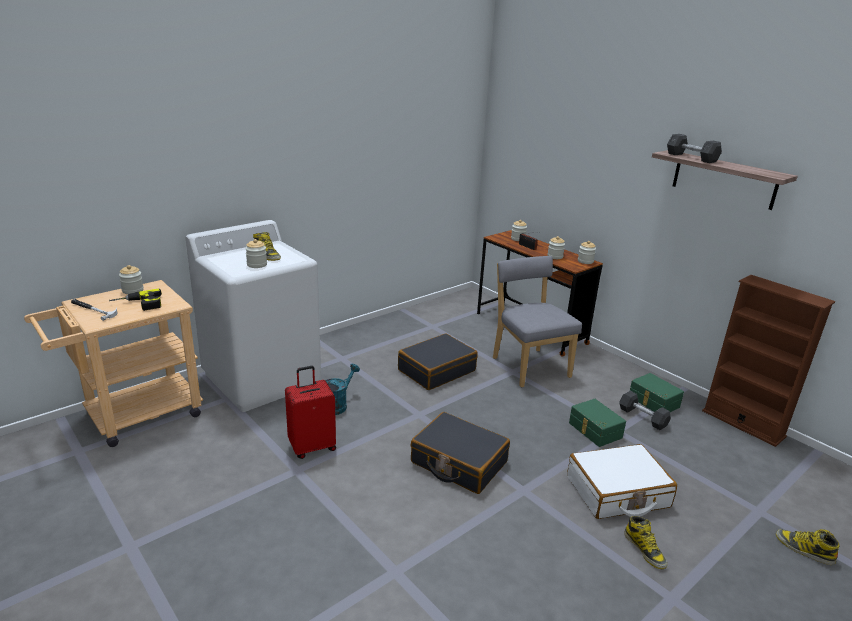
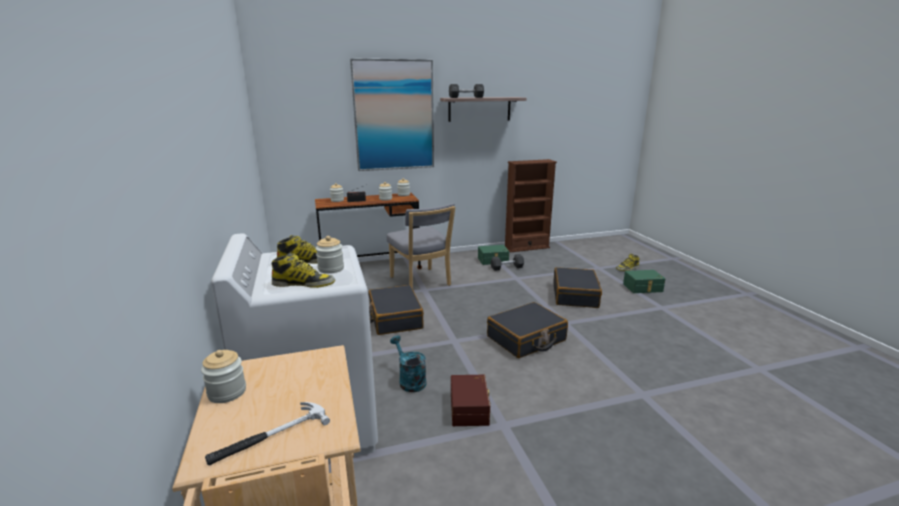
camera: 65 degrees left, 5 degrees down
(138, 305) = (295, 388): power drill -> none
(312, 447) = (470, 408): red suitcase -> brown storage box
(528, 365) = (421, 282): grey chair -> grey chair turned 120 degrees counterclockwise
(594, 430) = (512, 284): green storage box -> green storage box (643, 288)
(607, 161) = (394, 116): none -> picture
(617, 492) = (575, 295): white suitcase -> black suitcase
(645, 550) = (625, 303): boot -> boot (304, 284)

